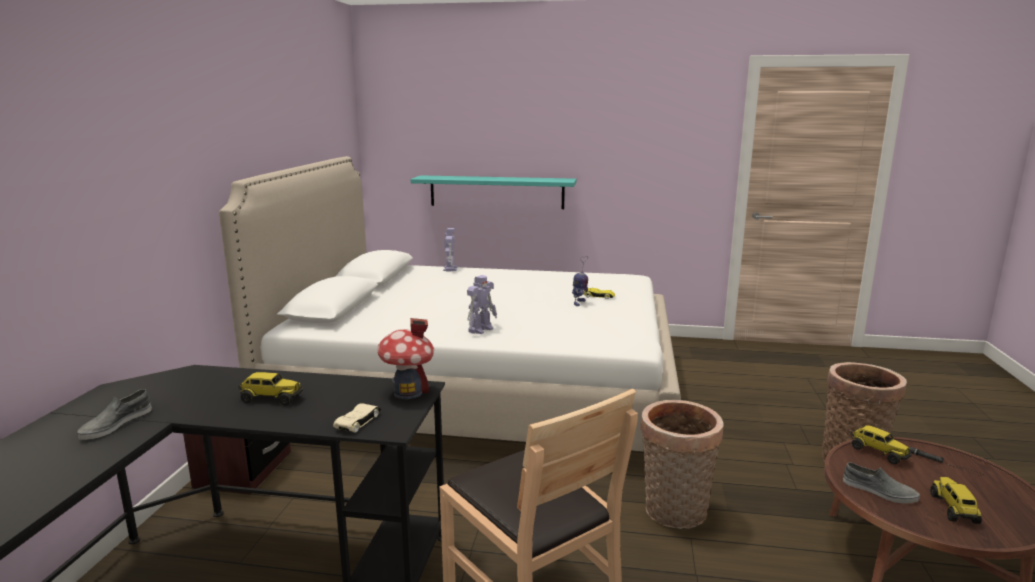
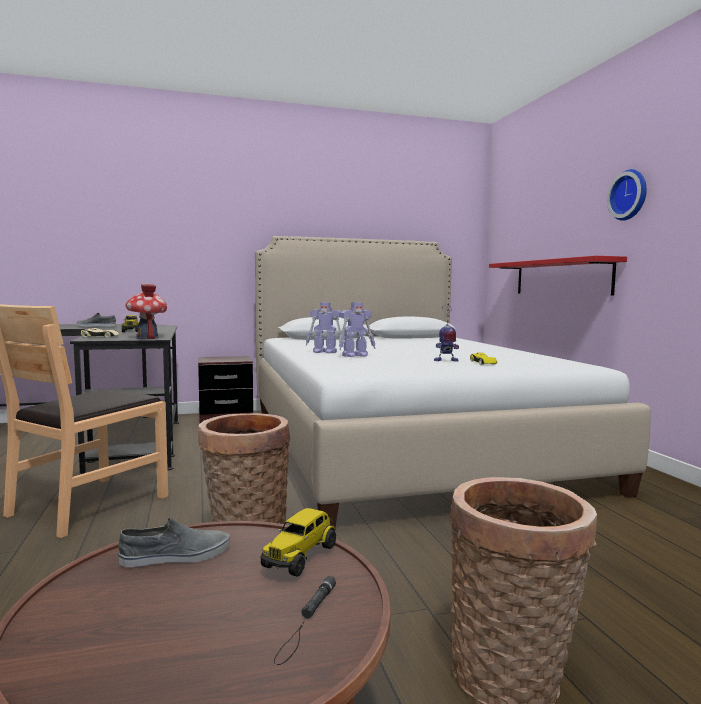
camera: 65 degrees right, 10 degrees down
(450, 268) = (470, 341): toy robot -> toy robot (356, 355)
(496, 192) = (561, 277): turquoise shelf -> red shelf
(576, 129) = (630, 195): none -> wall clock
(879, 491) = (176, 556): grey shoe -> grey shoe turned 120 degrees counterclockwise
(954, 509) = (130, 616): toy truck -> none

